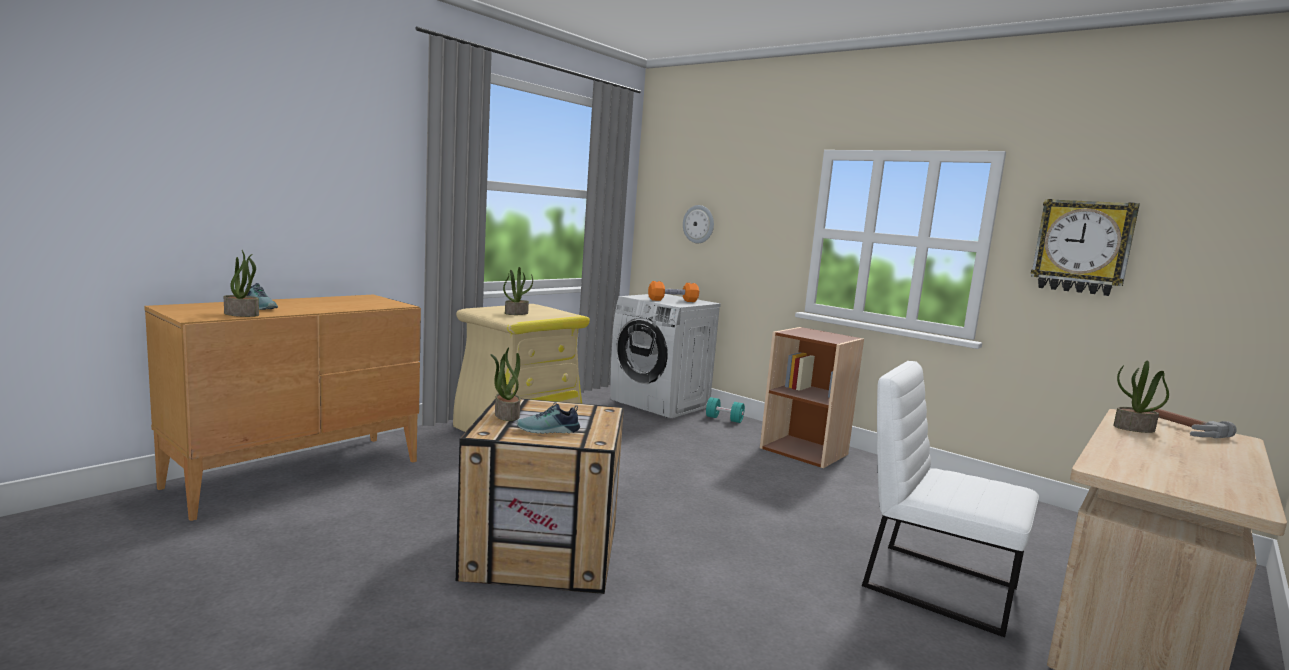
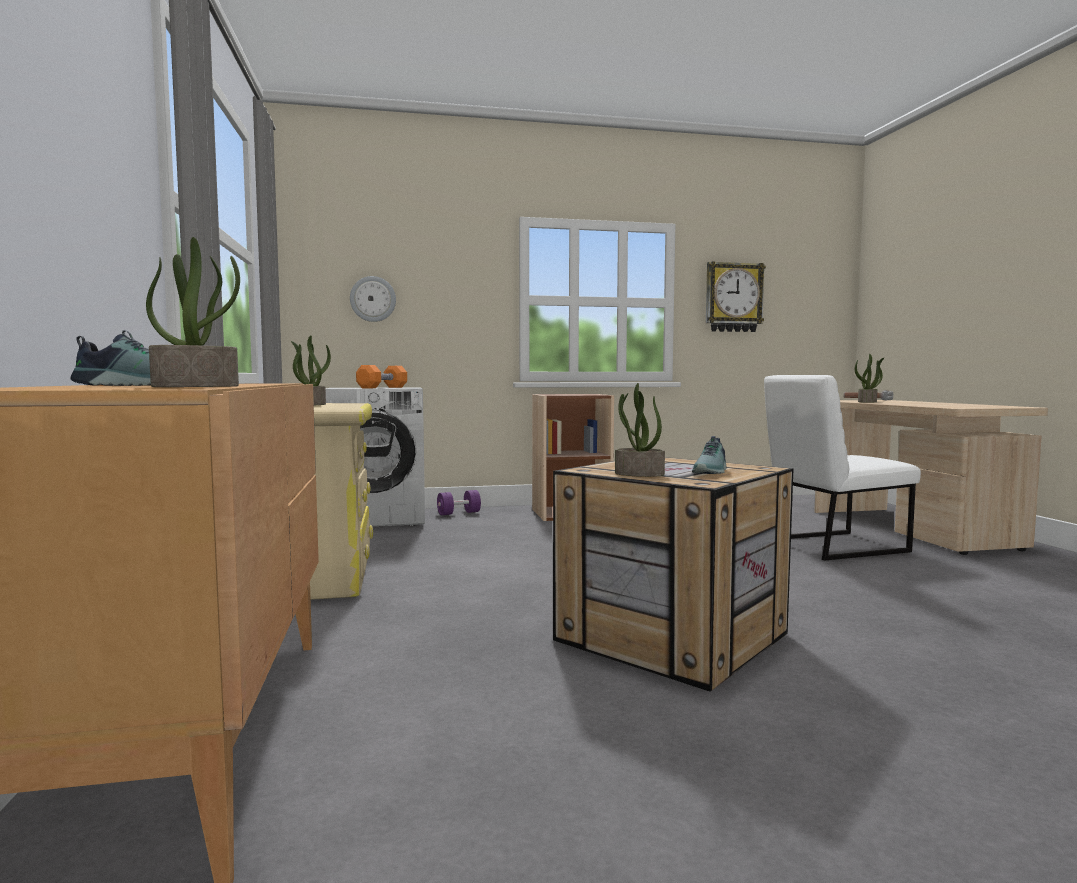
camera: 50 degrees left, 5 degrees down
(724, 419) = (458, 513): turquoise dumbbell -> purple dumbbell

